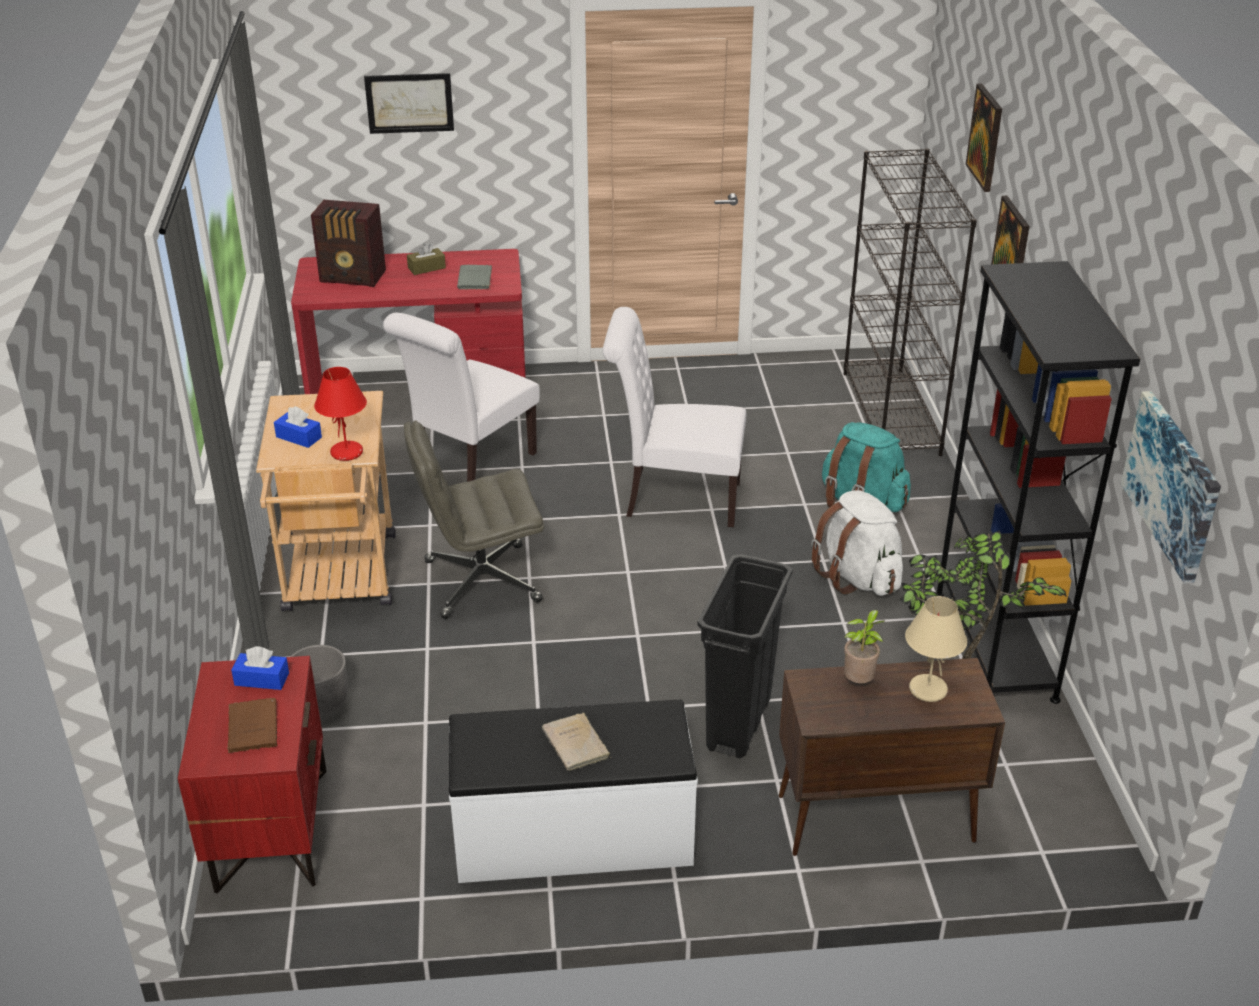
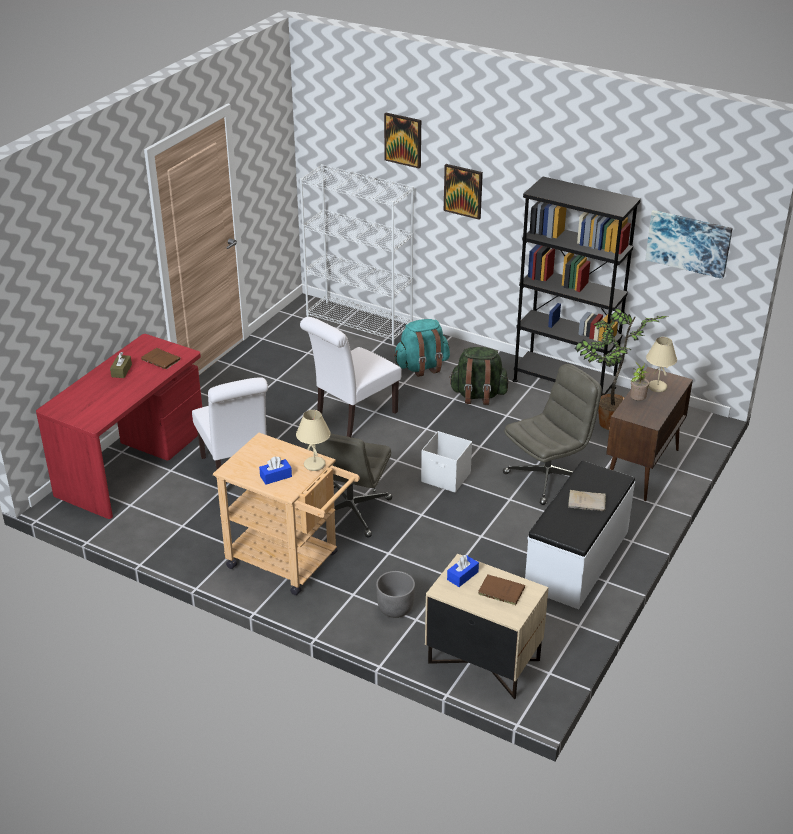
camera: 55 degrees left, 0 degrees up
(270, 829) = (482, 662): red nightstand -> beige nightstand
(347, 453) = (315, 465): red table lamp -> beige table lamp
(354, 277) = (94, 400): radio -> none
(409, 103) = (77, 263): picture -> none
(475, 280) = (162, 360): grey book -> brown book
(635, 629) = (446, 478): none -> white storage box
(738, 724) = (547, 478): black trash can -> grey office chair
(858, 577) = (478, 395): white backpack -> green backpack
(891, 413) = (360, 323): black bookcase -> white bookcase

